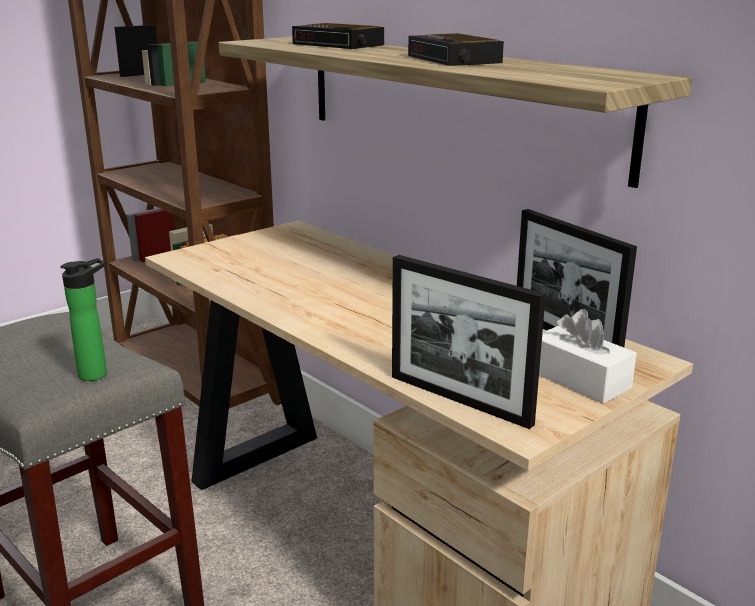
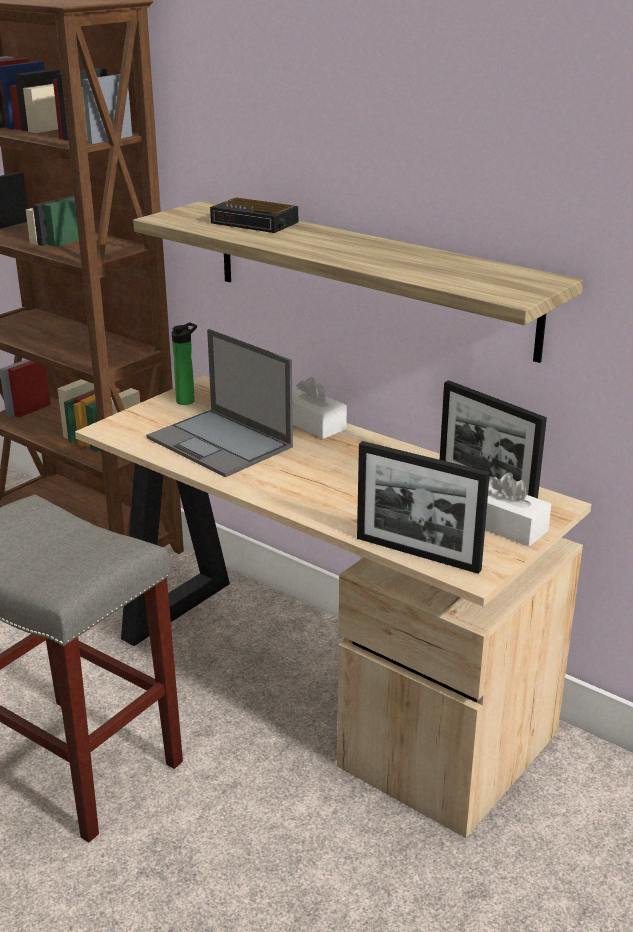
camera: 10 degrees left, 5 degrees up
(97, 373) = (102, 557): bottle -> bottle (187, 400)
(285, 276) = (221, 443): none -> laptop
(391, 266) = (314, 424): none -> white tissue box
(454, 59) = (379, 254): alarm clock -> none

